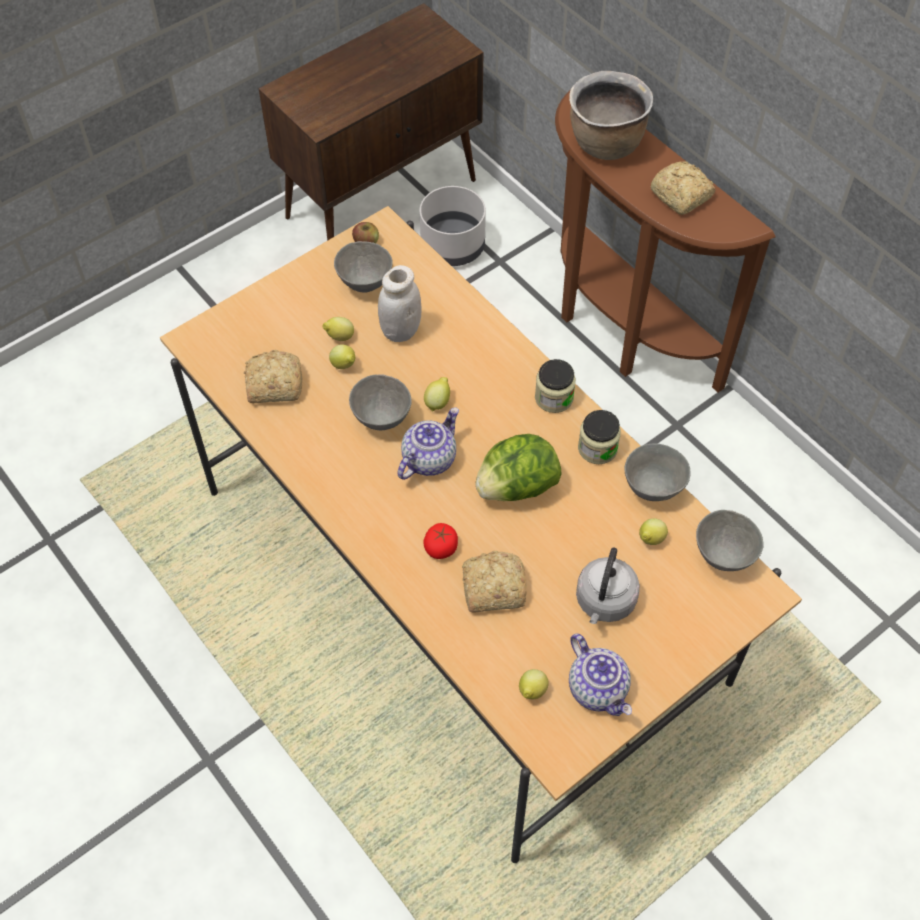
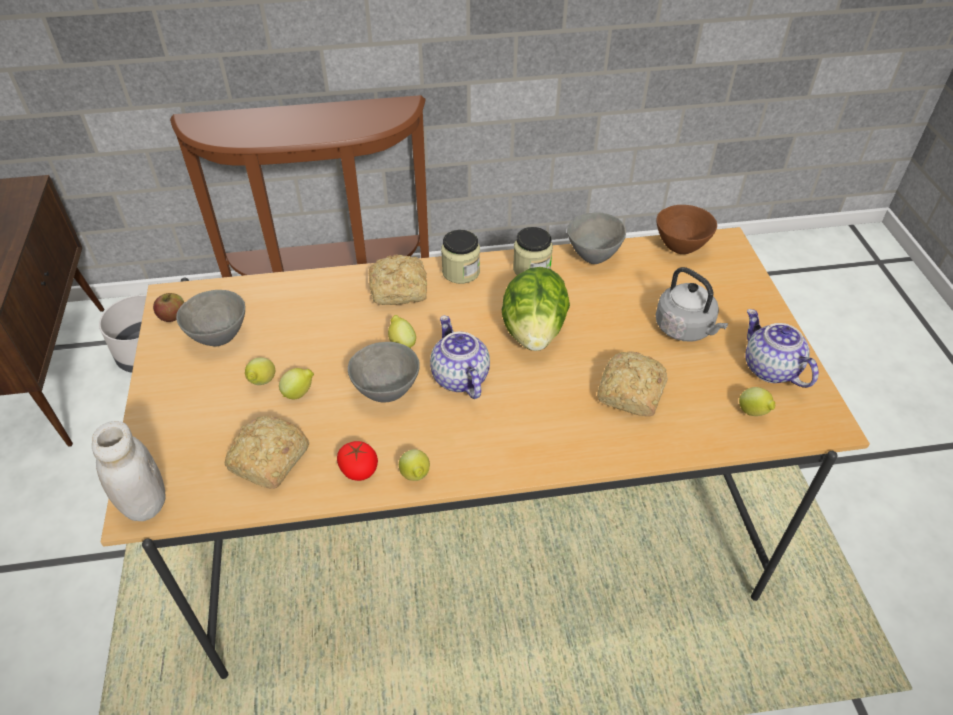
camera: 60 degrees left, 10 degrees down
(400, 330) = (299, 335): white jar -> white jar (145, 503)
(441, 547) = (563, 410): tomato -> tomato (359, 469)
(598, 689) = (769, 368): teapot -> teapot turned 120 degrees counterclockwise
(605, 143) = (251, 130): brown cooking pot -> none
(650, 540) = (641, 278): lemon -> lemon (415, 476)
(681, 196) = (345, 118): bread -> bread (401, 290)
(722, 557) = (680, 248): grey bowl -> brown bowl

